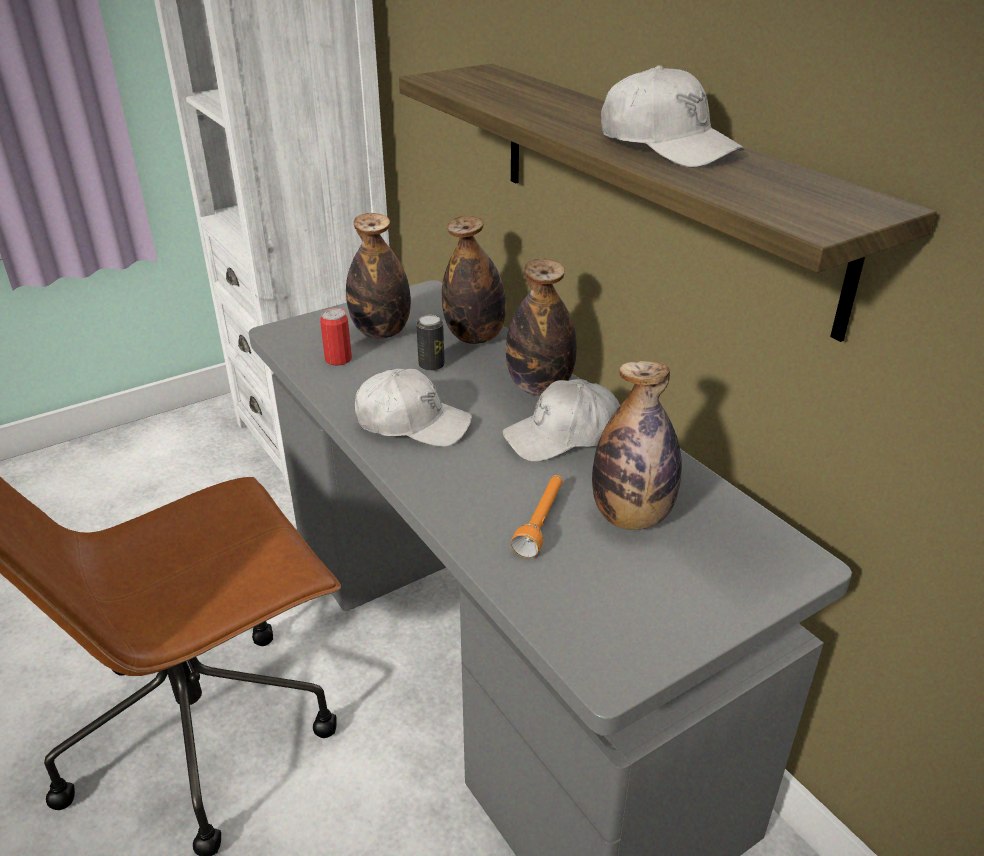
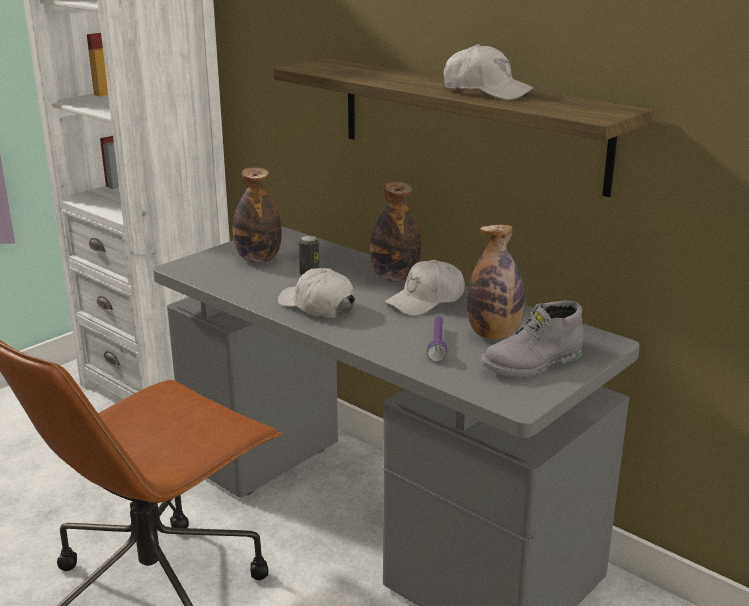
camera: 15 degrees left, 10 degrees down
(338, 359) = (237, 278): can -> none
(412, 423) = (317, 306): white cap -> white cap turned 135 degrees counterclockwise
(475, 337) = (331, 255): bottle -> none
(541, 522) = (437, 344): orange flashlight -> purple flashlight
(665, 588) = (533, 364): none -> grey boot

